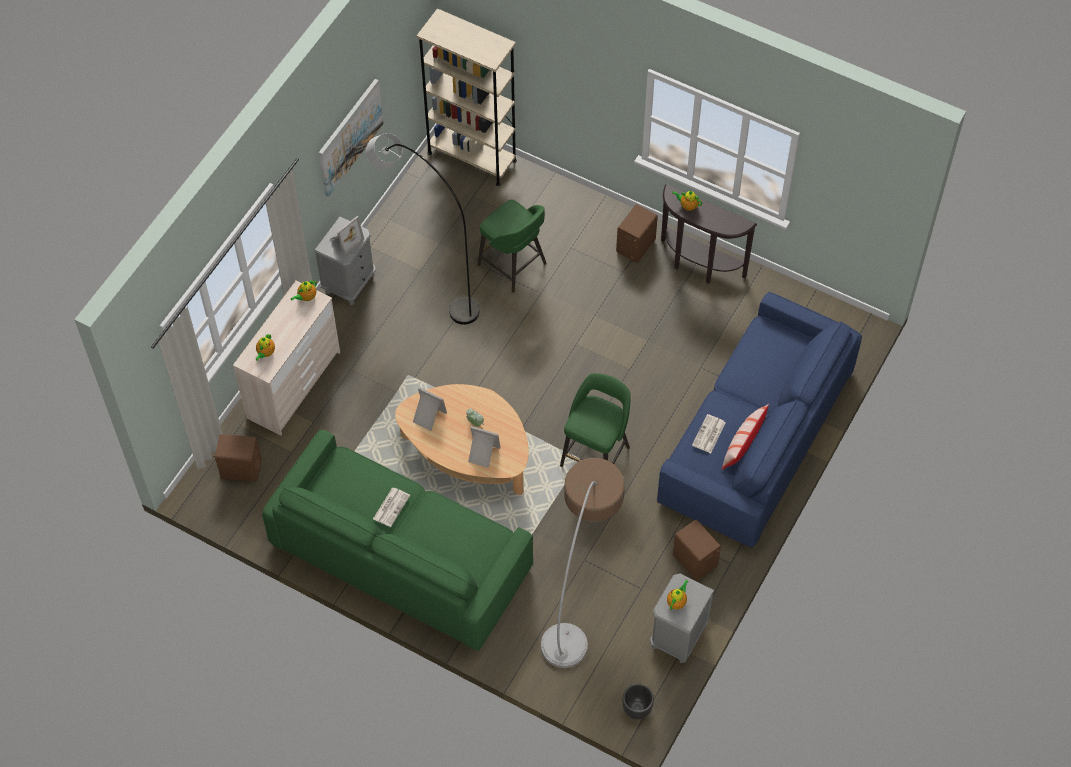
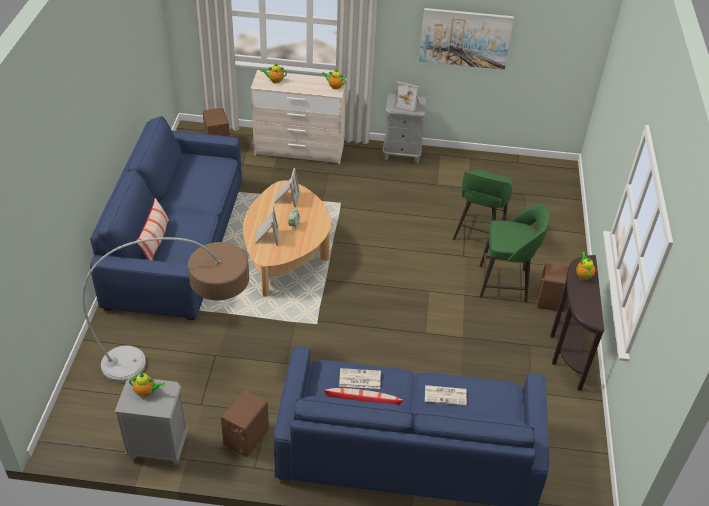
camera: 65 degrees right, 15 degrees down
(391, 506) = (191, 197): newspaper -> newspaper (446, 395)
(400, 556) = (176, 242): green sofa -> blue sofa
(426, 278) = (433, 189): grey floor lamp -> none
(449, 558) = (155, 241): none -> pillow
(472, 157) = (560, 183): beige bookcase -> none
(596, 455) = (326, 334): green stool -> green stool (505, 283)
(637, 709) = (71, 436): black planter -> none

